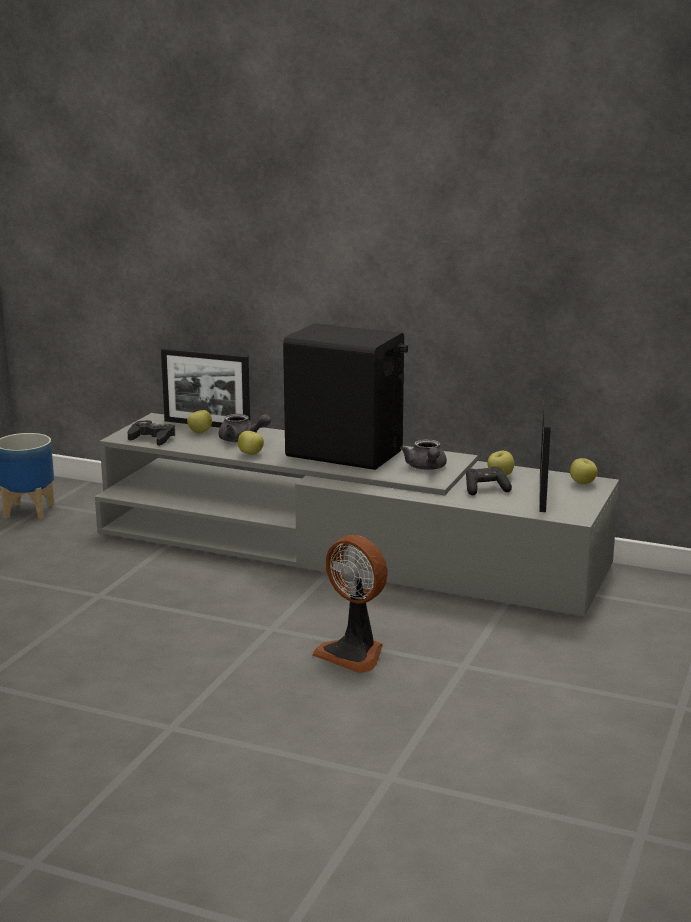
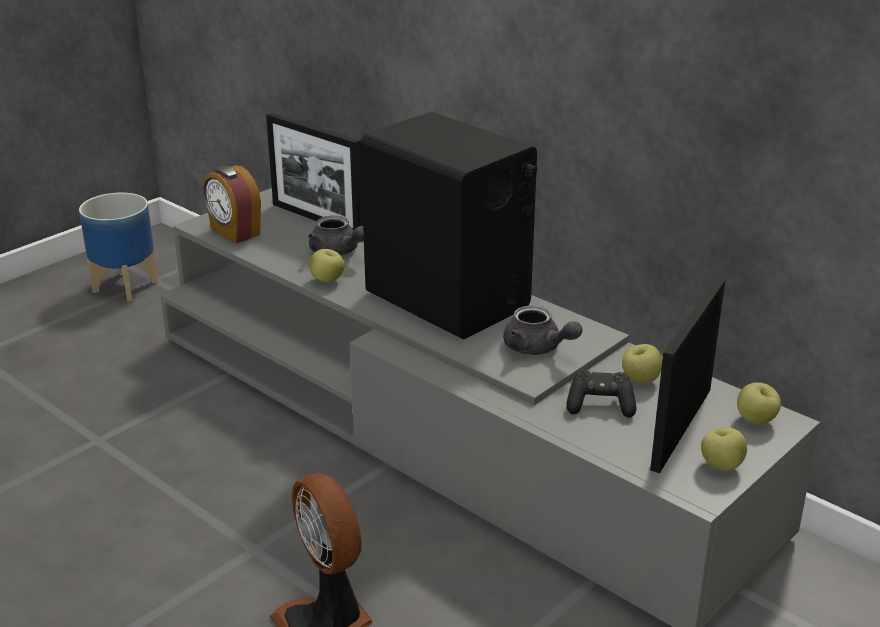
camera: 20 degrees right, 10 degrees up
(152, 438) = (234, 232): black game controller -> alarm clock
(200, 432) = (297, 231): apple -> apple (721, 466)
(426, 468) = (537, 348): grey teapot -> grey teapot turned 60 degrees counterclockwise

